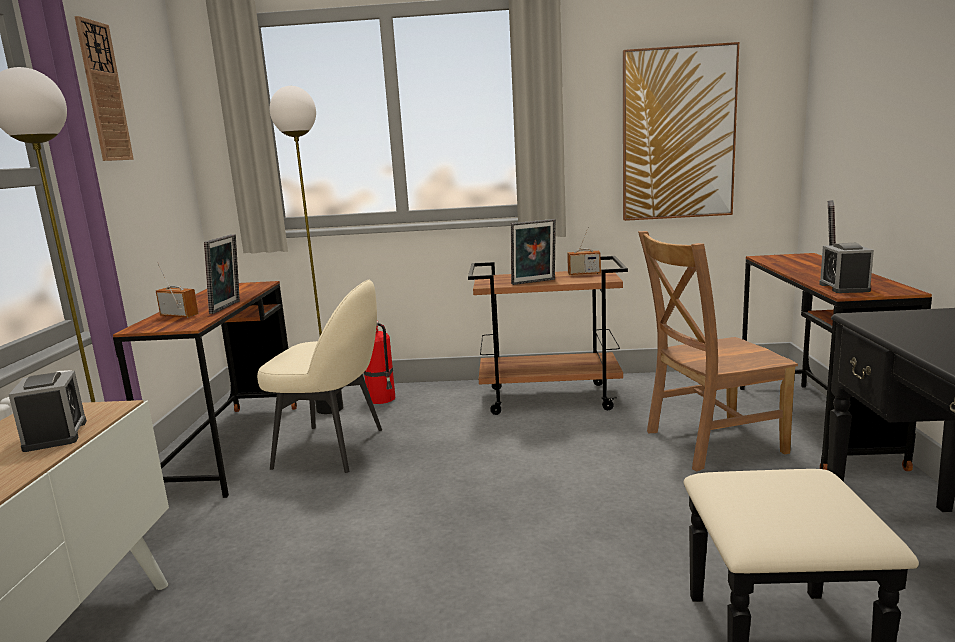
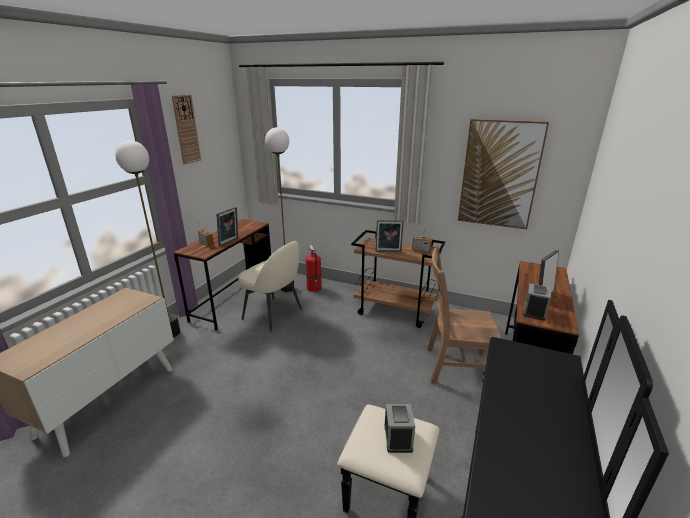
camera: 20 degrees right, 10 degrees up
(55, 435) = (121, 311): alarm clock -> alarm clock (398, 437)

